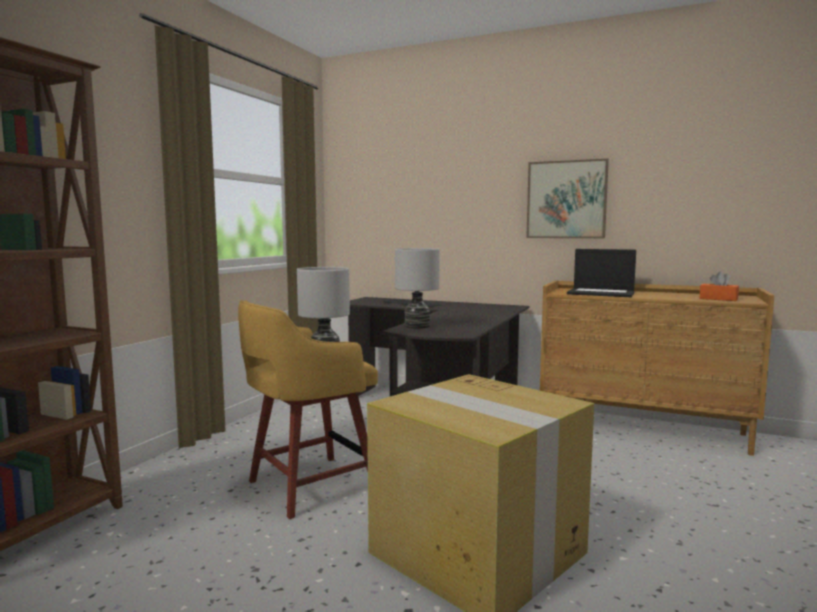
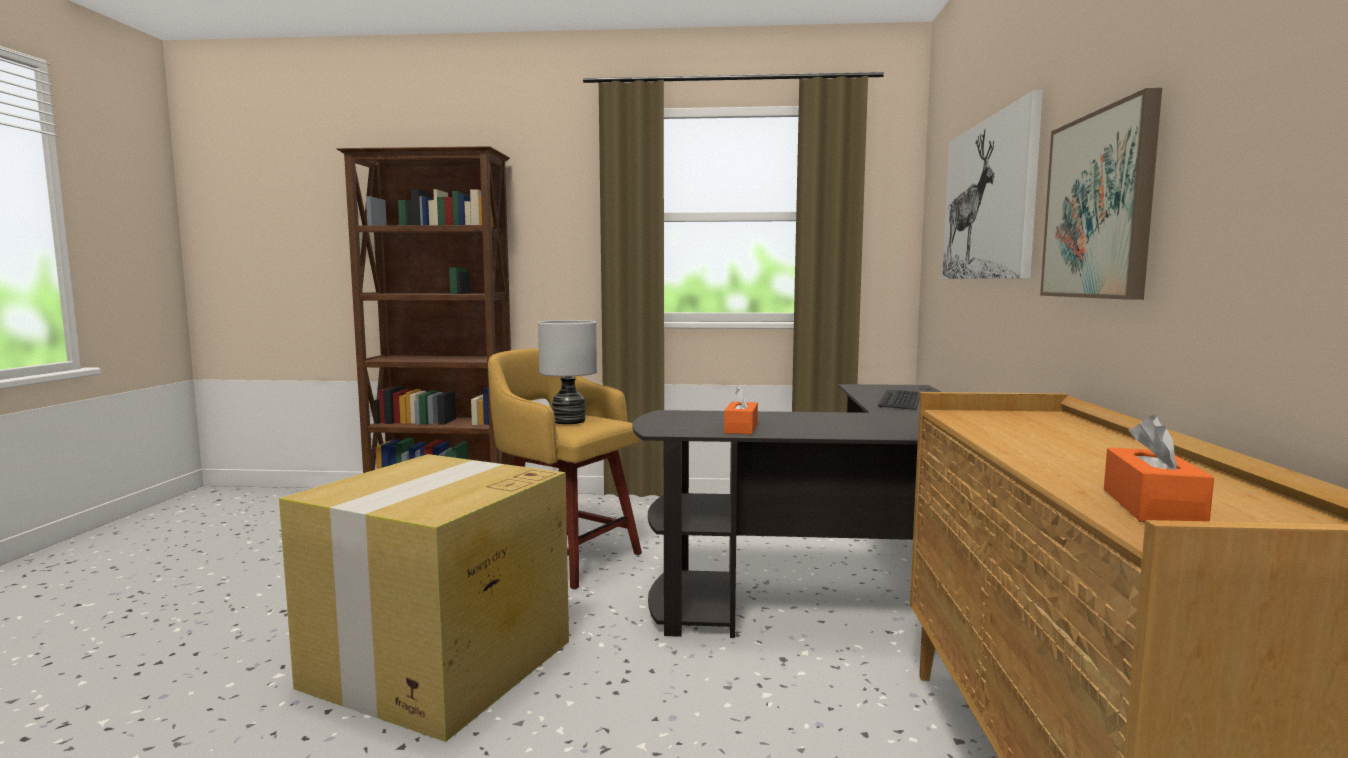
camera: 70 degrees right, 0 degrees up
(417, 326) = (702, 415): grey table lamp -> none
(442, 187) = (988, 200): none -> picture
(467, 325) = (741, 428): none -> orange tissue box
(601, 293) = (1019, 430): laptop -> none

